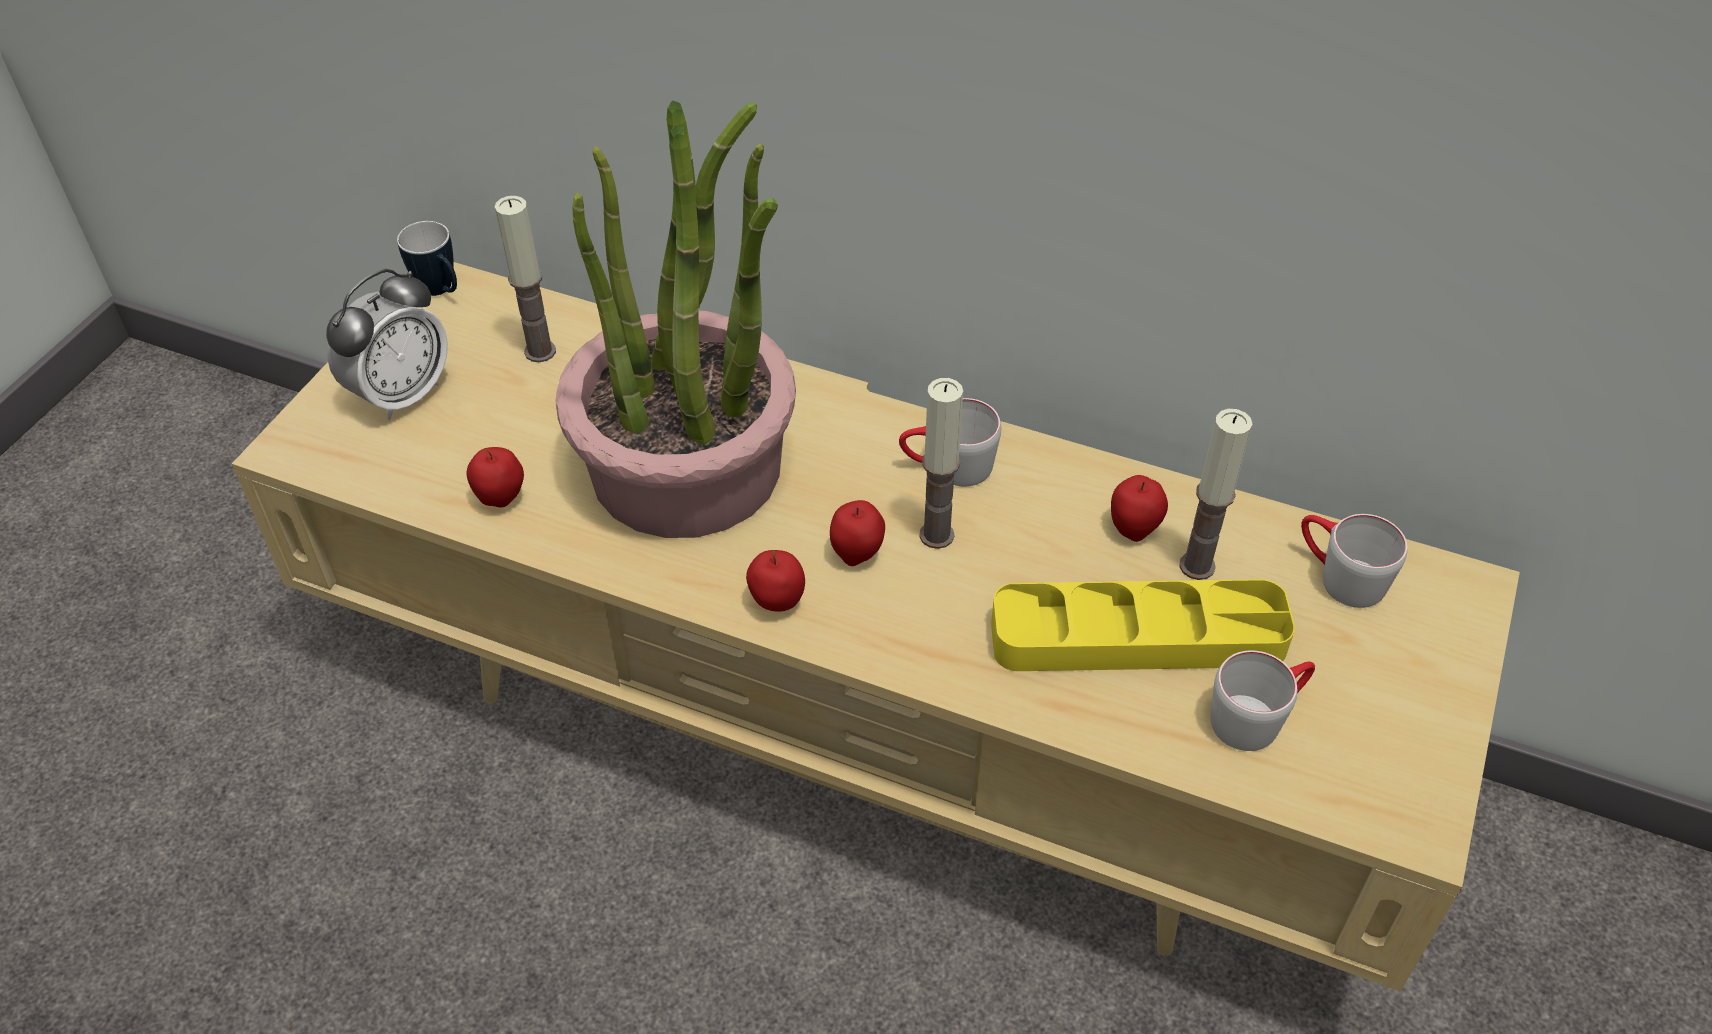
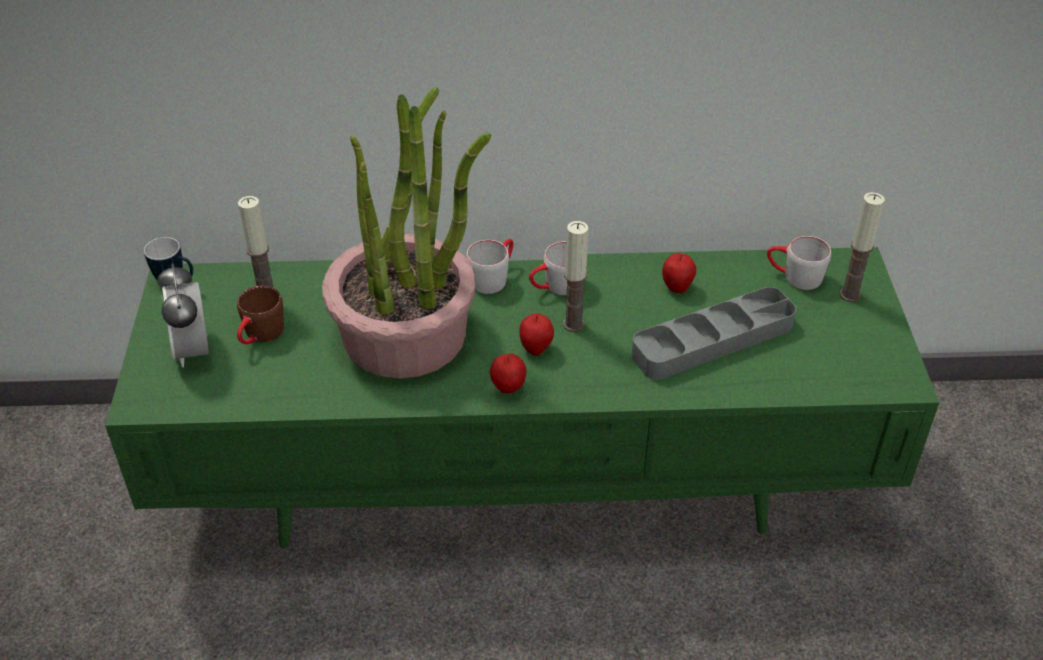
camera: 25 degrees left, 5 degrees down
(401, 394) = (193, 350): alarm clock -> alarm clock turned 150 degrees clockwise
(497, 403) = (260, 336): none -> brown mug
(501, 499) = (302, 388): apple -> none
(858, 719) = (521, 474): beige tv stand -> green tv stand
(1137, 636) = (713, 340): yellow tray -> grey tray
(1197, 566) = (721, 295): candle -> candle (849, 295)
(1257, 715) = (796, 357): grey mug -> grey mug (493, 277)

